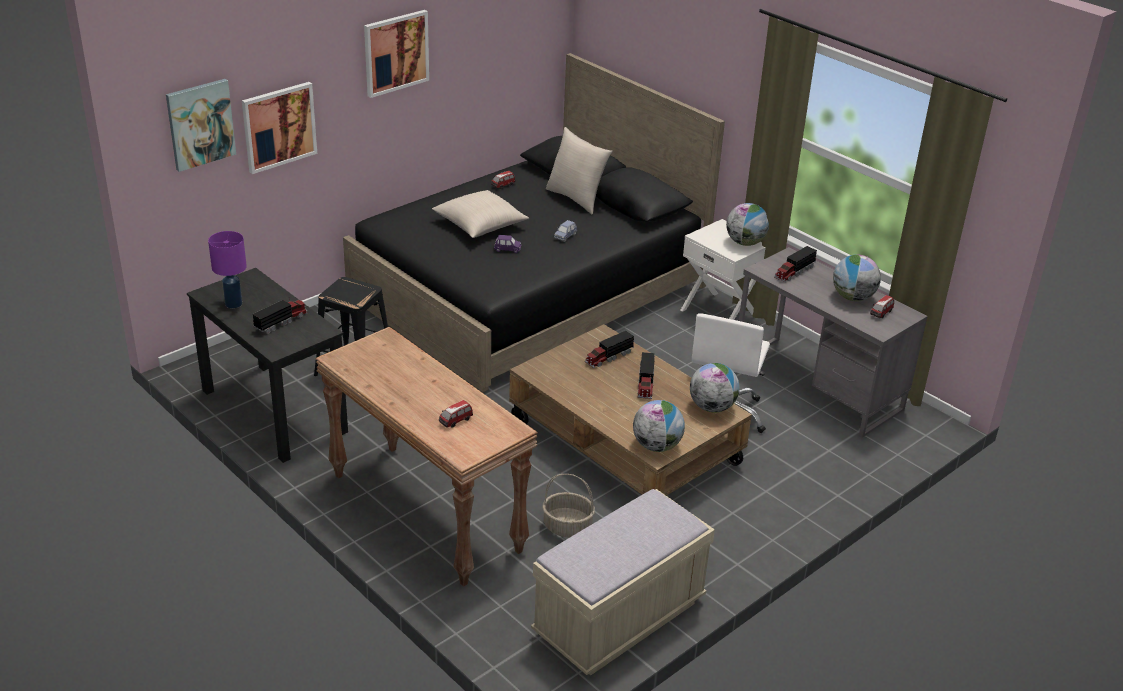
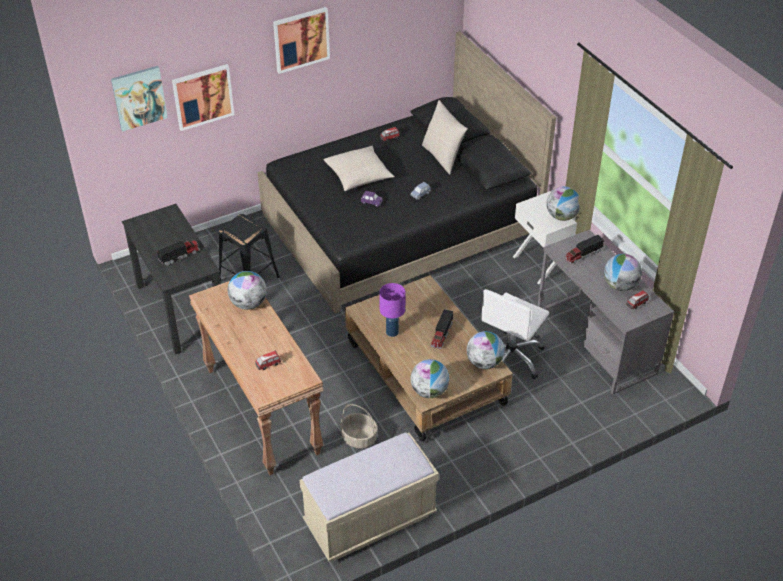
camera: 15 degrees right, 10 degrees up
(233, 304) = (150, 235): purple table lamp -> purple table lamp (392, 332)
(401, 358) = (248, 303): none -> globe
(608, 357) = (422, 306): toy truck -> none

